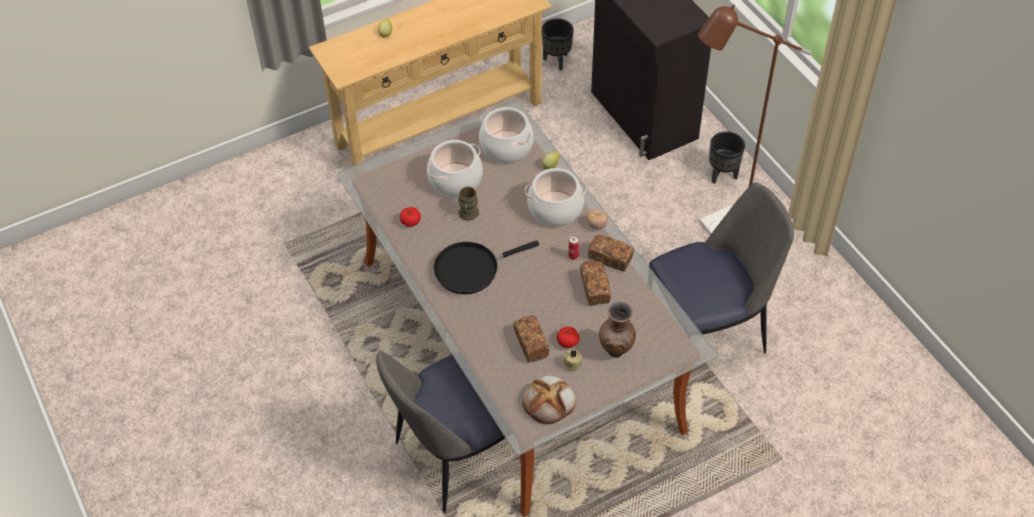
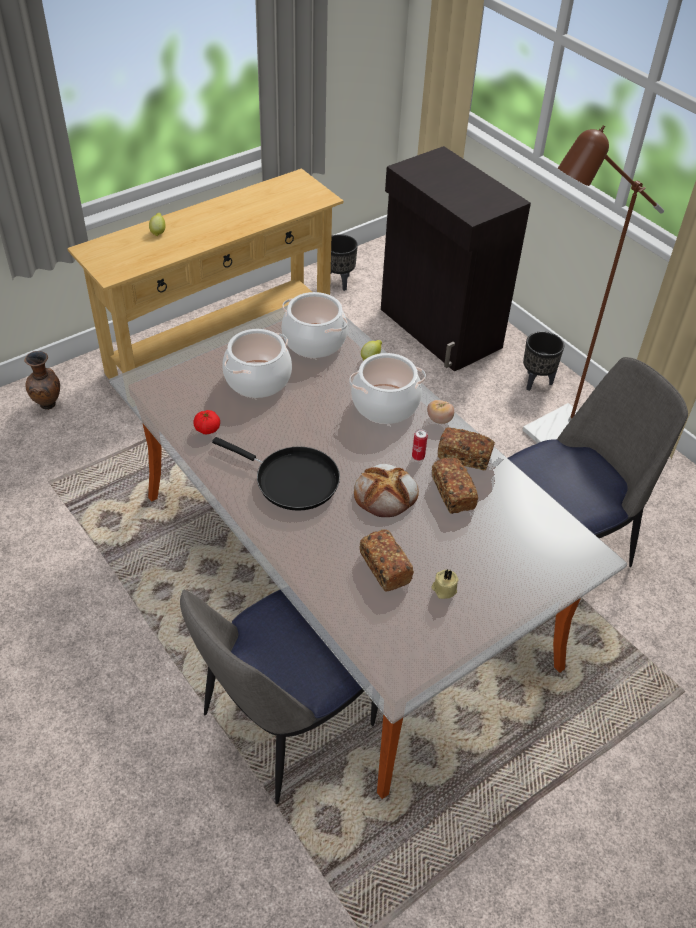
camera: 10 degrees left, 5 degrees down
(468, 215) = (279, 418): brown mug -> none
(471, 269) = (291, 480): black frying pan -> black frying pan turned 120 degrees counterclockwise
(549, 402) = (423, 643): bread -> bread (386, 494)
(567, 342) = (432, 561): tomato -> none
(616, 352) = (498, 569): brown vase -> brown vase (48, 405)

